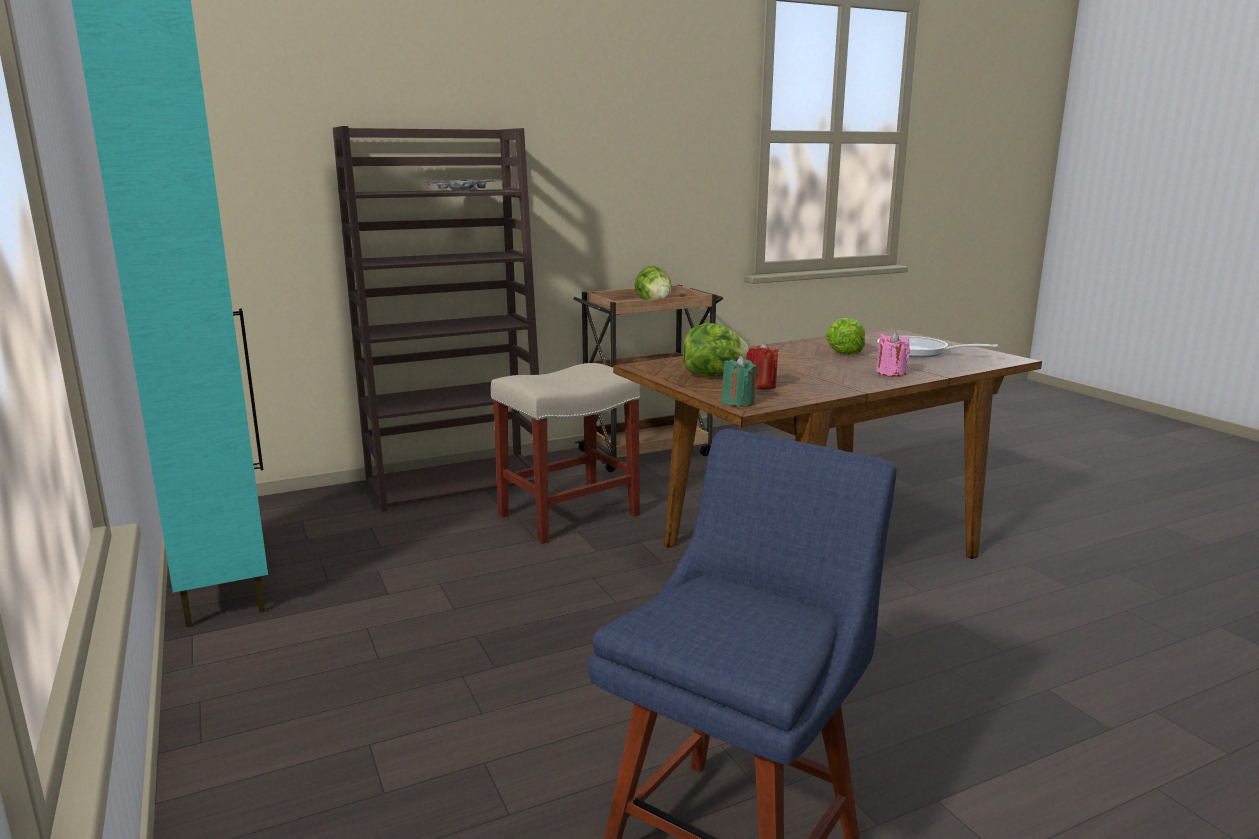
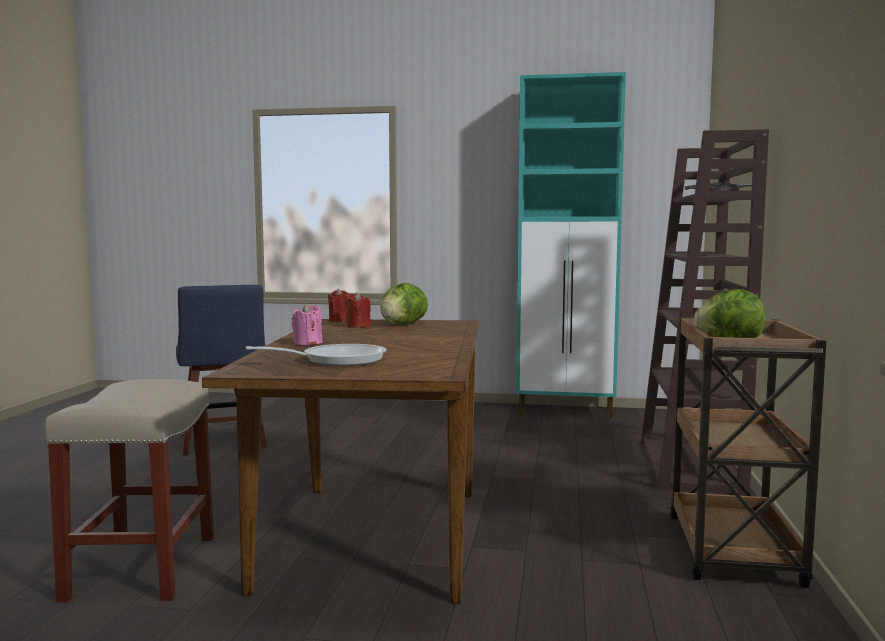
camera: 125 degrees right, 10 degrees down
(567, 515) = (570, 481): beige stool -> beige stool (142, 566)
(738, 402) = (339, 320): green candle -> red candle
(843, 351) = (395, 349): lettuce -> none

